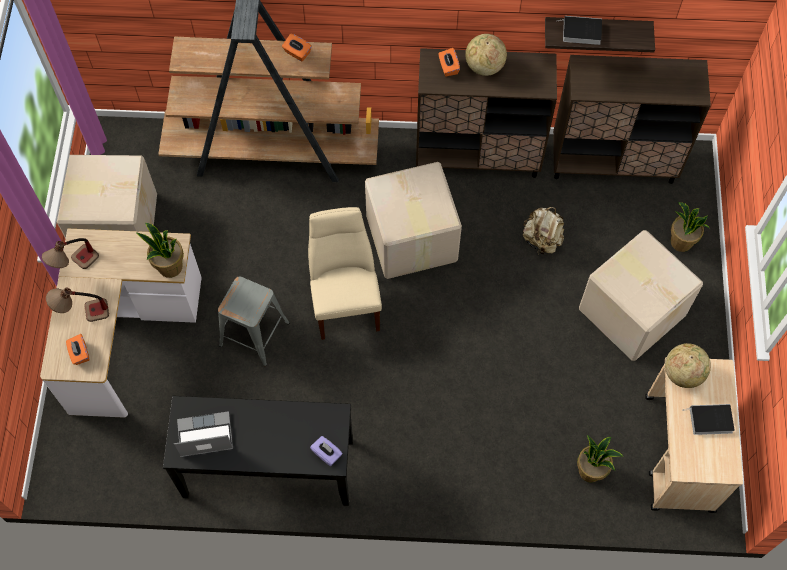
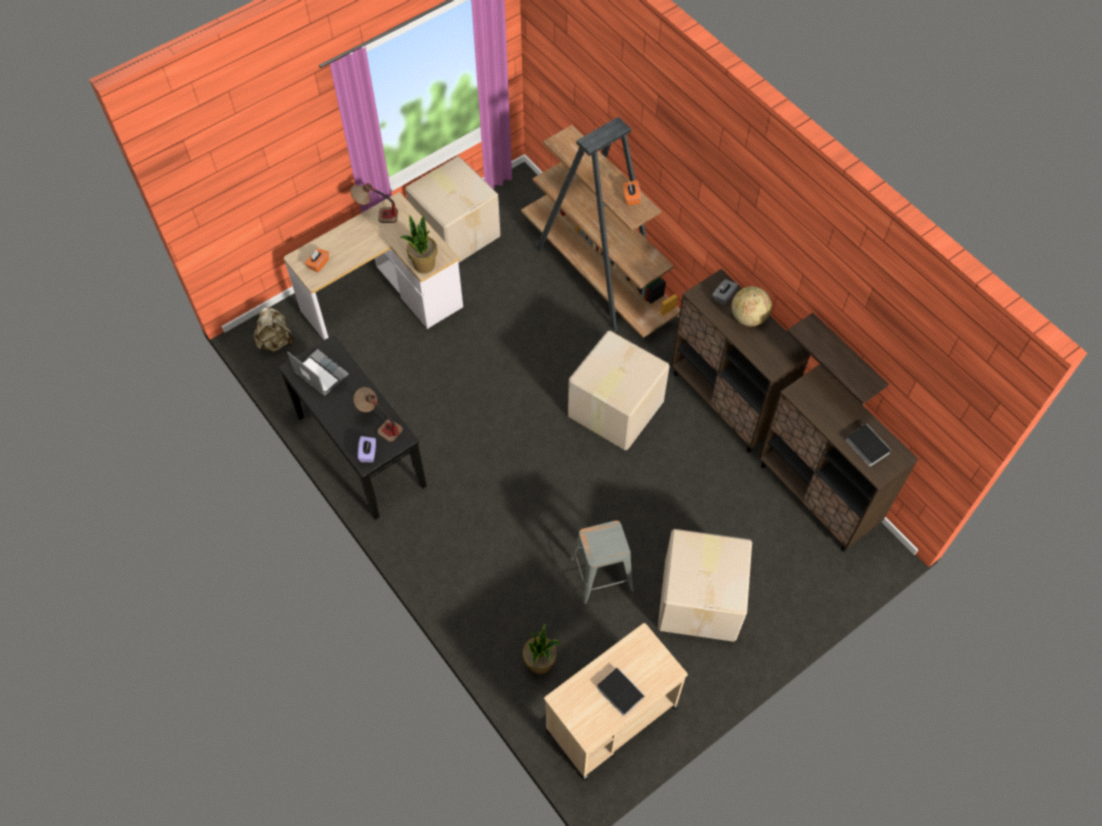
camera: 50 degrees right, 5 degrees down
(83, 313) = (347, 245): table lamp -> table lamp (380, 424)
(255, 334) = (451, 369): grey stool -> grey stool (601, 575)
(345, 300) = (527, 403): beige chair -> none
(448, 67) = (723, 296): orange tissue box -> grey tissue box
(542, 240) = (699, 494): beige backpack -> beige backpack (276, 341)
(580, 32) = (823, 343): book -> book (866, 445)
(680, 242) = (796, 594): potted plant -> none
(683, 373) = (642, 644): globe -> none

